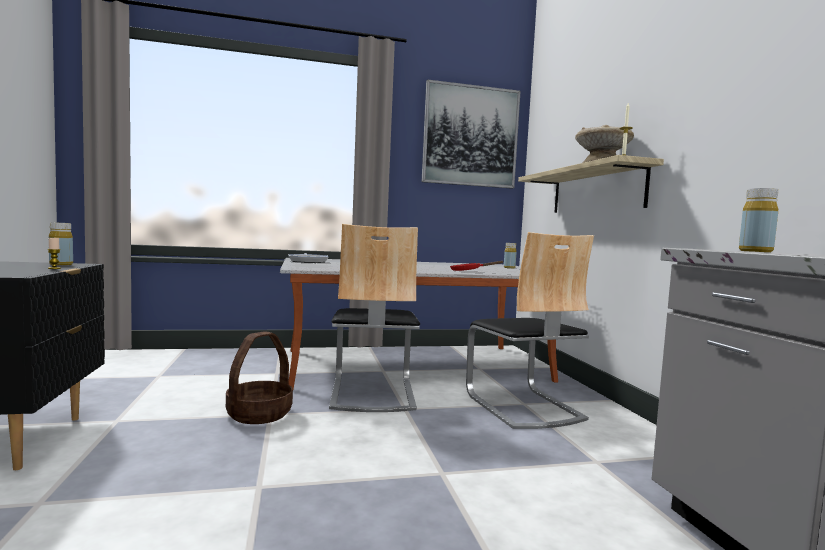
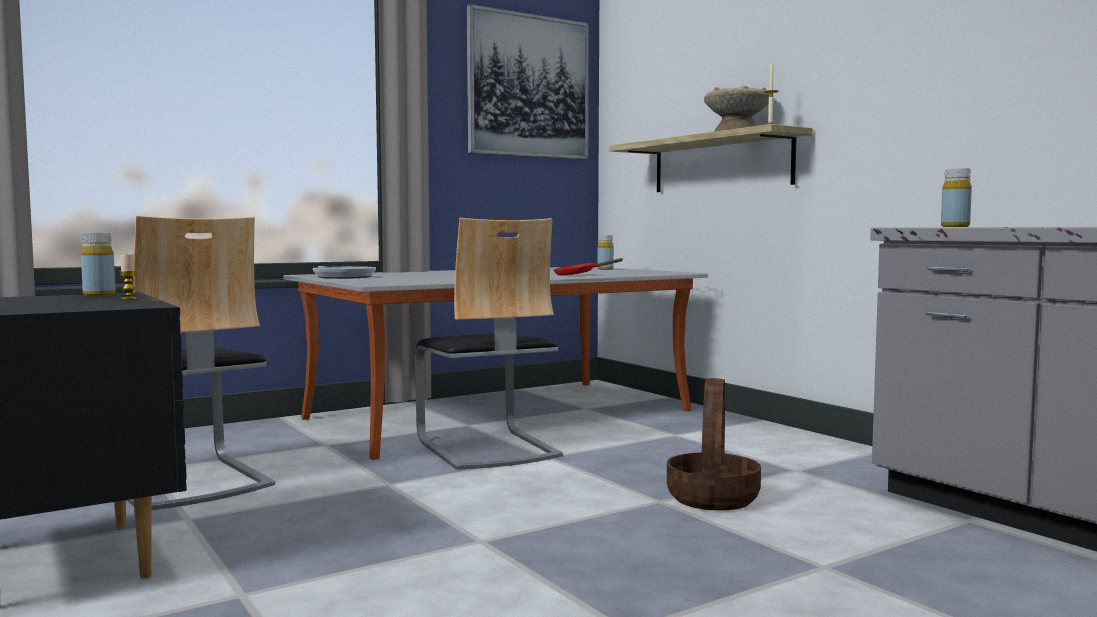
camera: 20 degrees left, 0 degrees up
(259, 414) = (374, 485): basket -> basket (712, 498)
(523, 406) = (677, 437): chair -> chair (185, 481)

